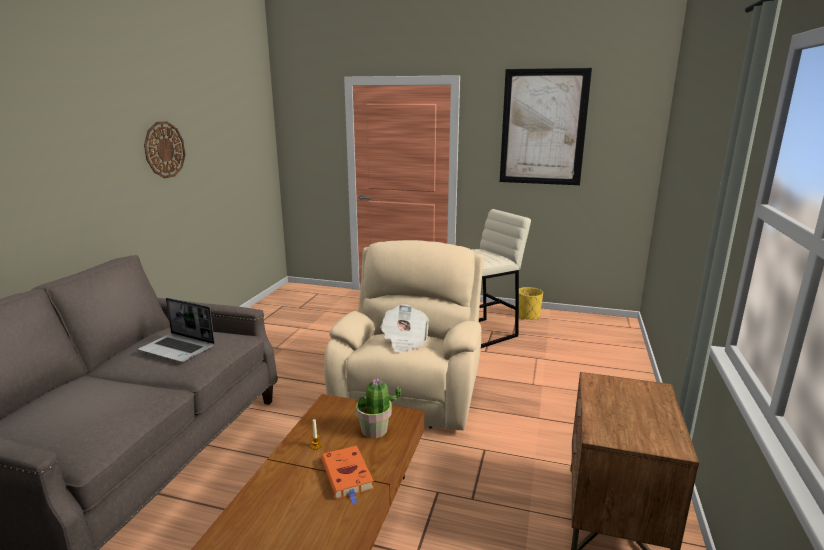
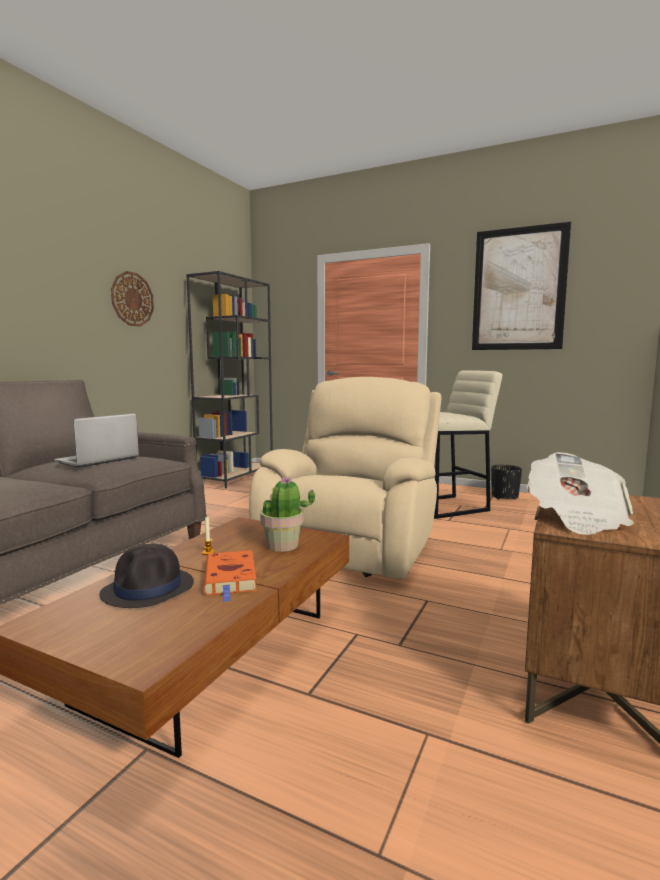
camera: 10 degrees right, 10 degrees down
(178, 349) = (97, 460): laptop -> laptop turned 90 degrees clockwise
(275, 304) = (236, 477): none -> bookcase
(287, 497) = (149, 589): none -> black hat
(405, 341) = (341, 472): newspaper -> newspaper (576, 518)
(528, 316) = (504, 497): yellow planter -> black planter

